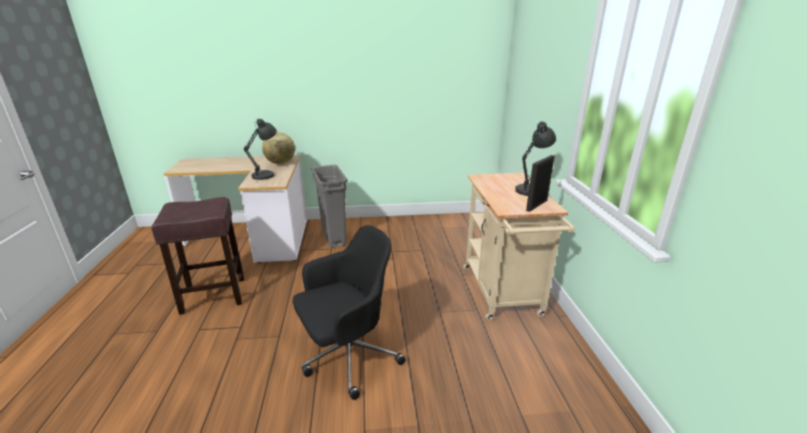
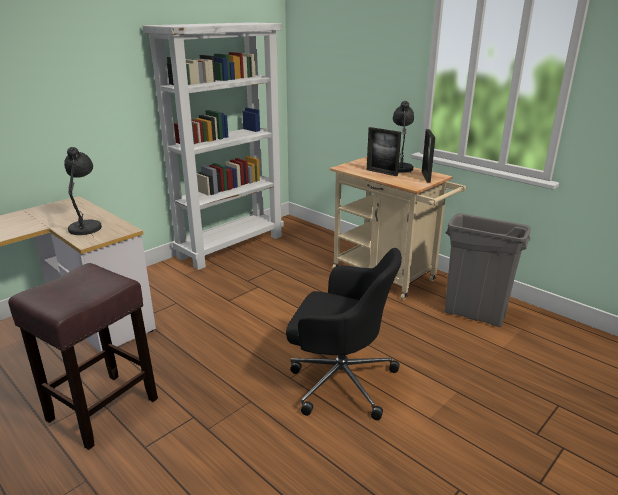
camera: 40 degrees left, 0 degrees up
(281, 163) = (74, 210): globe -> none
(333, 237) = (162, 291): grey trash can -> grey trash can (473, 315)
(347, 356) = (339, 380): black office chair -> black office chair turned 90 degrees clockwise
(416, 222) = (231, 246): none -> white bookcase
(503, 190) = (382, 172): none -> picture frame

